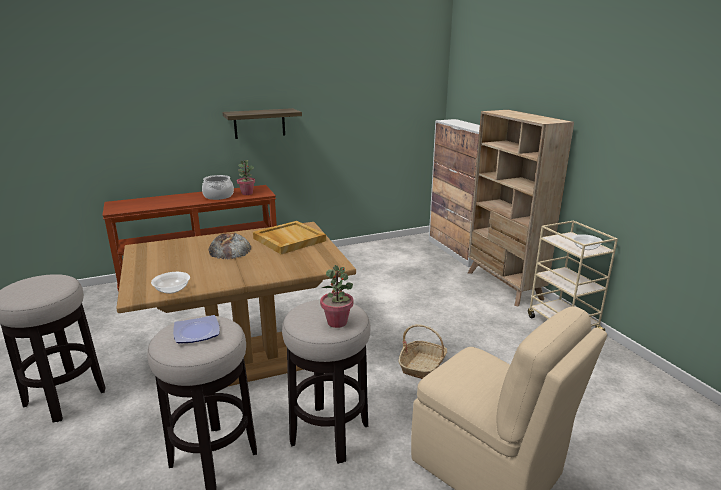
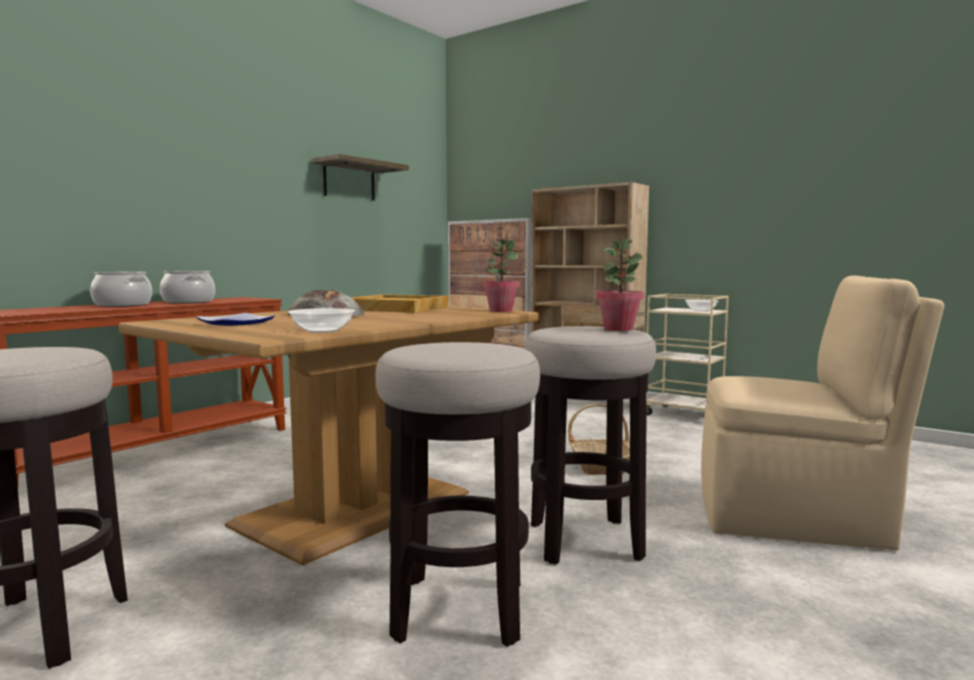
camera: 30 degrees left, 15 degrees down
(180, 199) = (122, 305): none -> cooking pot
(197, 332) = (457, 345): plate -> plate (236, 323)
(247, 193) = (232, 299): potted plant -> potted plant (500, 311)
(259, 123) = (234, 203): shelf -> shelf (349, 180)

